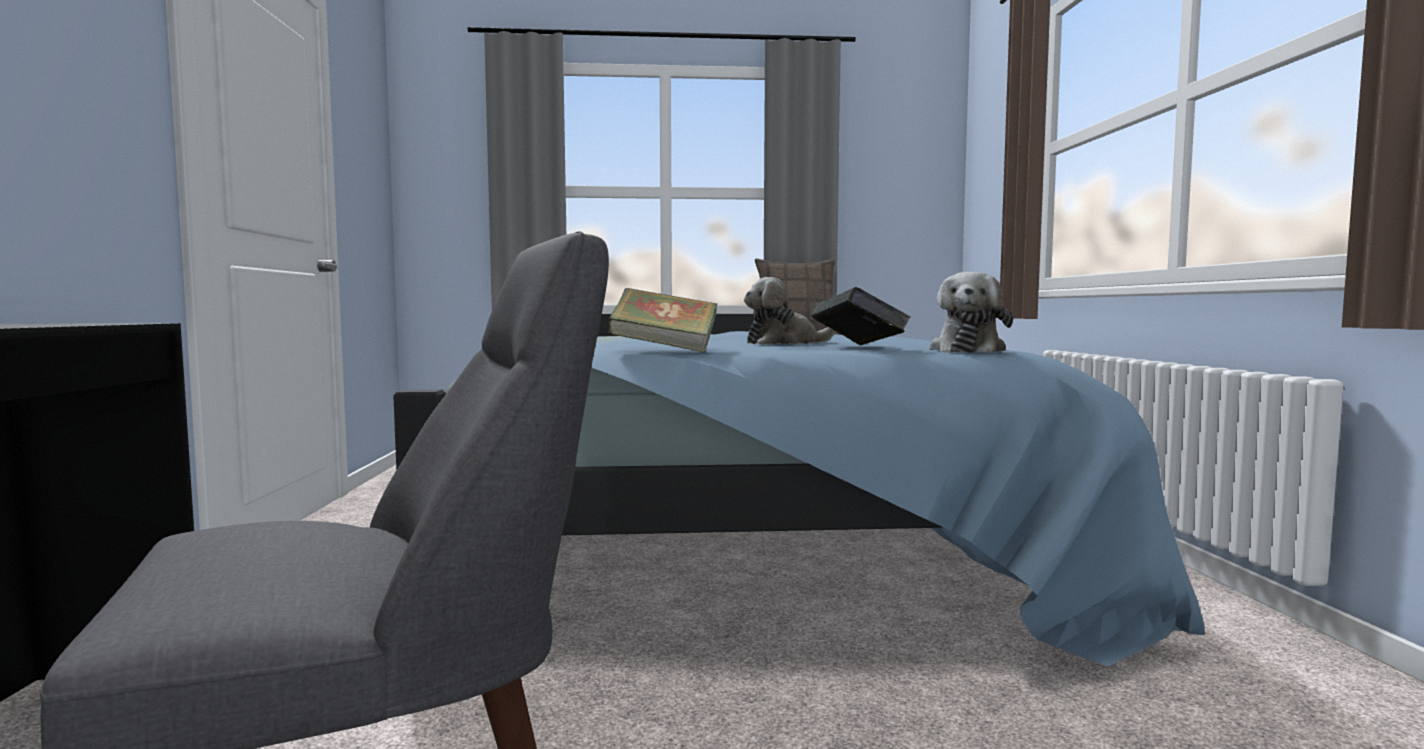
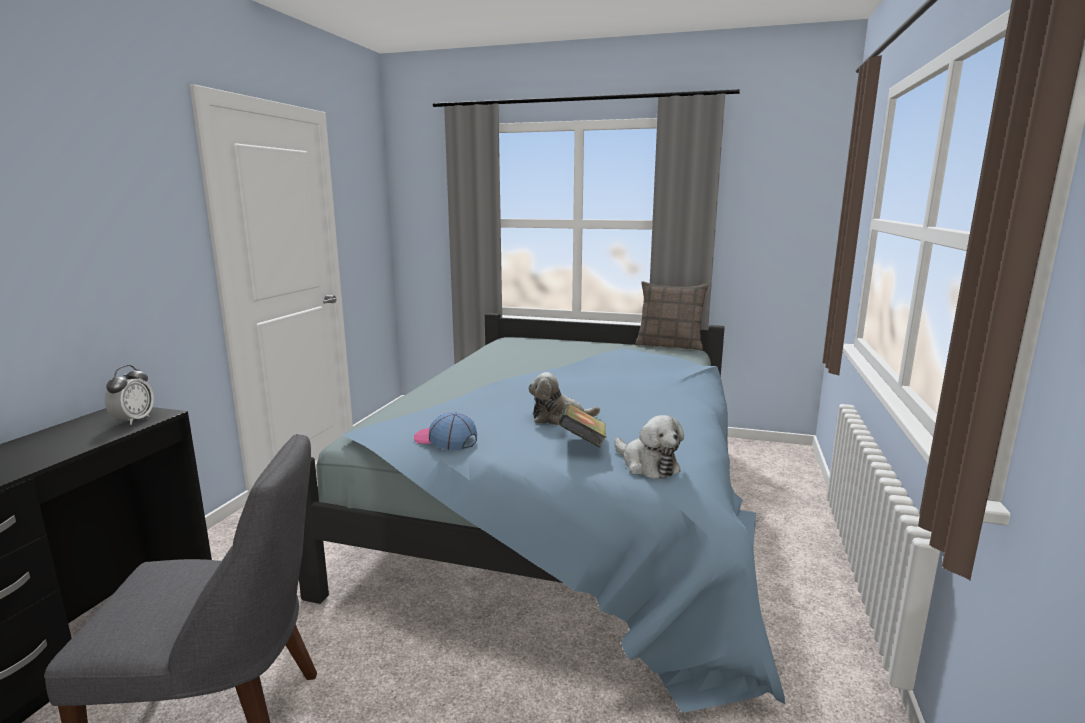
camera: 20 degrees right, 10 degrees up
(73, 323) = (134, 420): none -> alarm clock
(664, 351) = (445, 440): book -> cap
(967, 350) = (647, 465): plush toy -> plush toy turned 75 degrees counterclockwise

